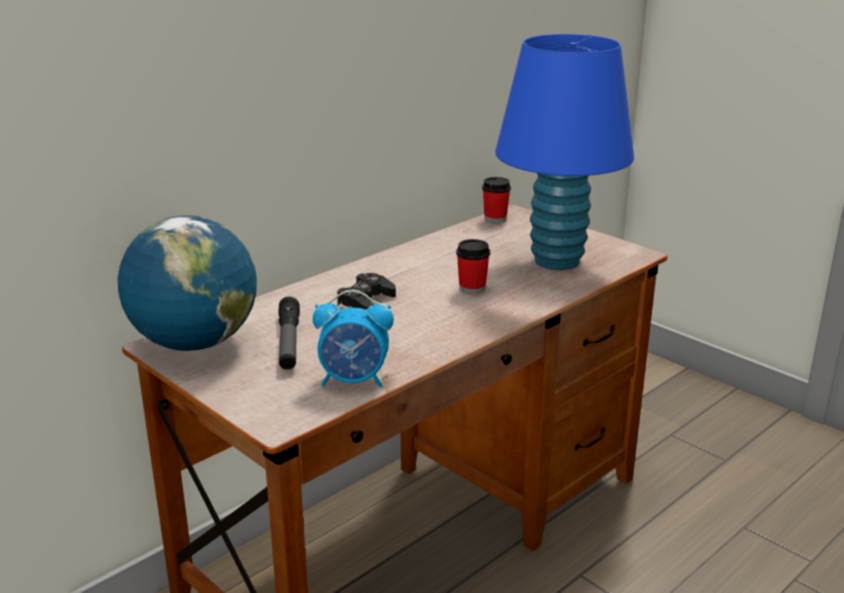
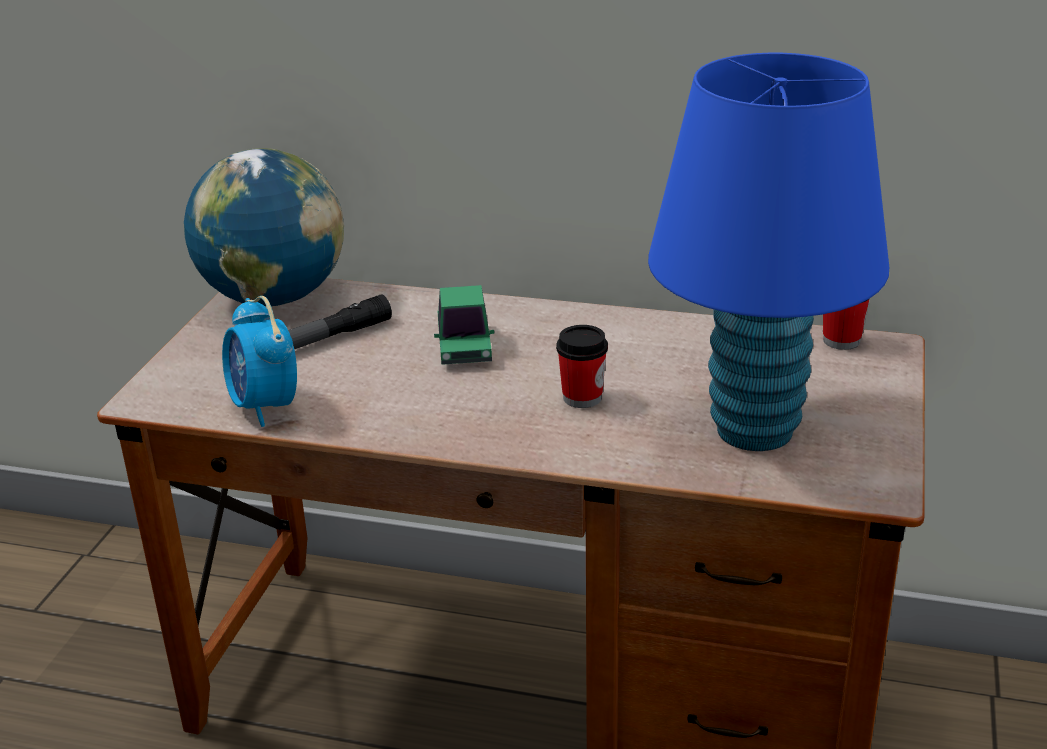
camera: 60 degrees right, 5 degrees up
(366, 302) = (464, 347): black game controller -> toy car

